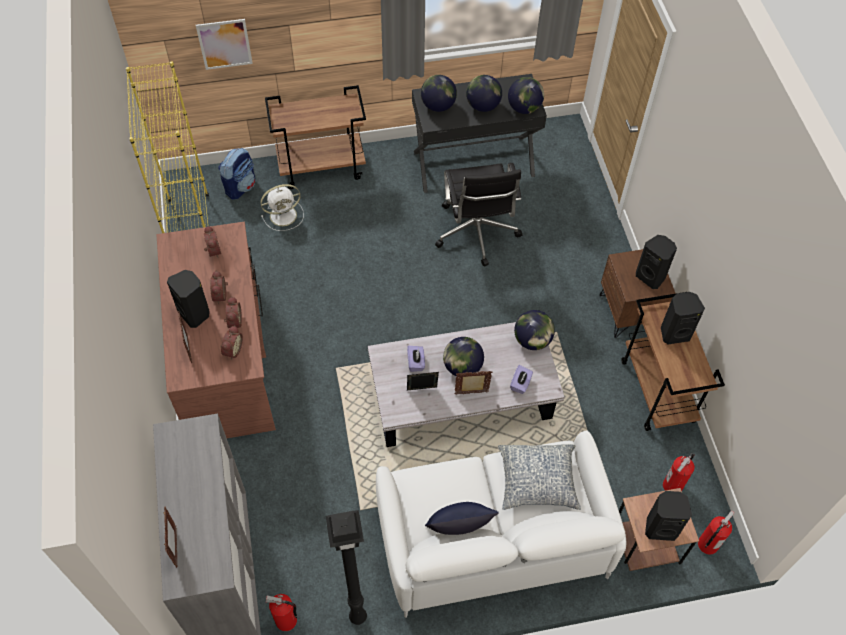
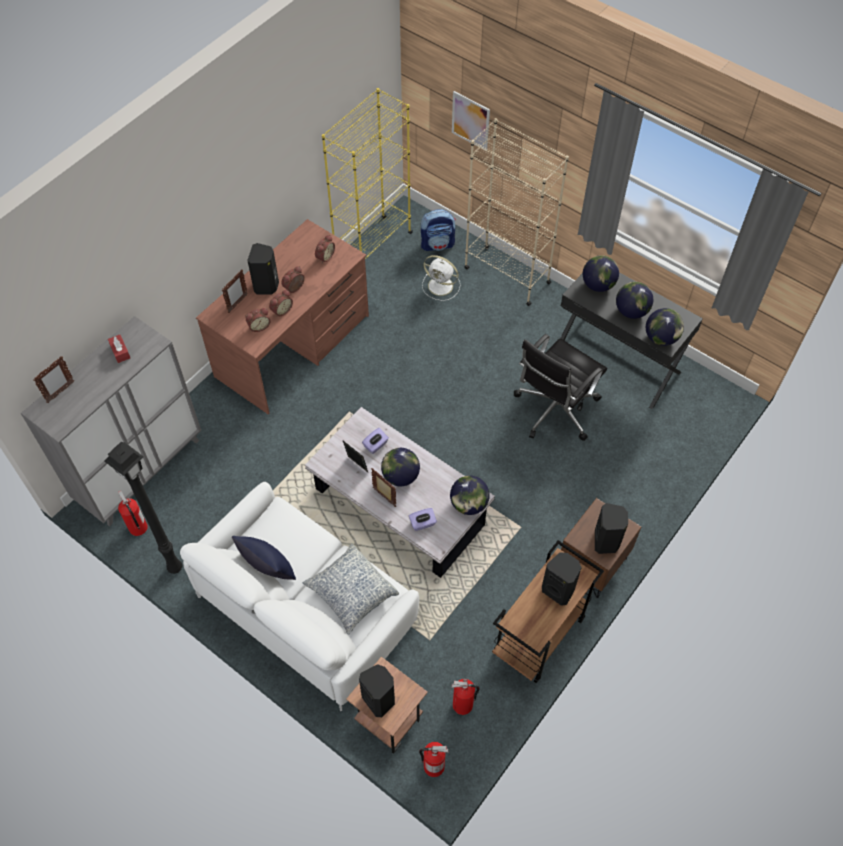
camera: 50 degrees right, 0 degrees up
(183, 463) = (120, 351): none -> red tissue box
(322, 167) = (506, 275): brown cart -> beige bookcase

